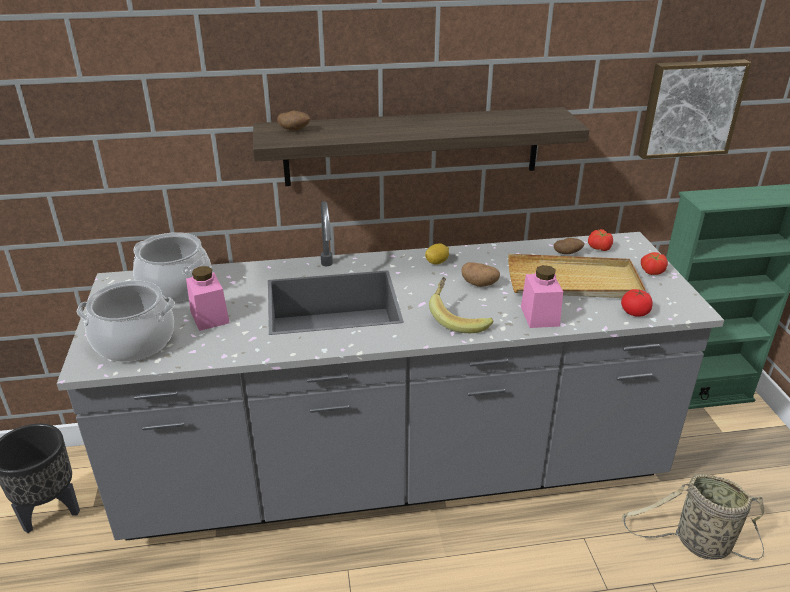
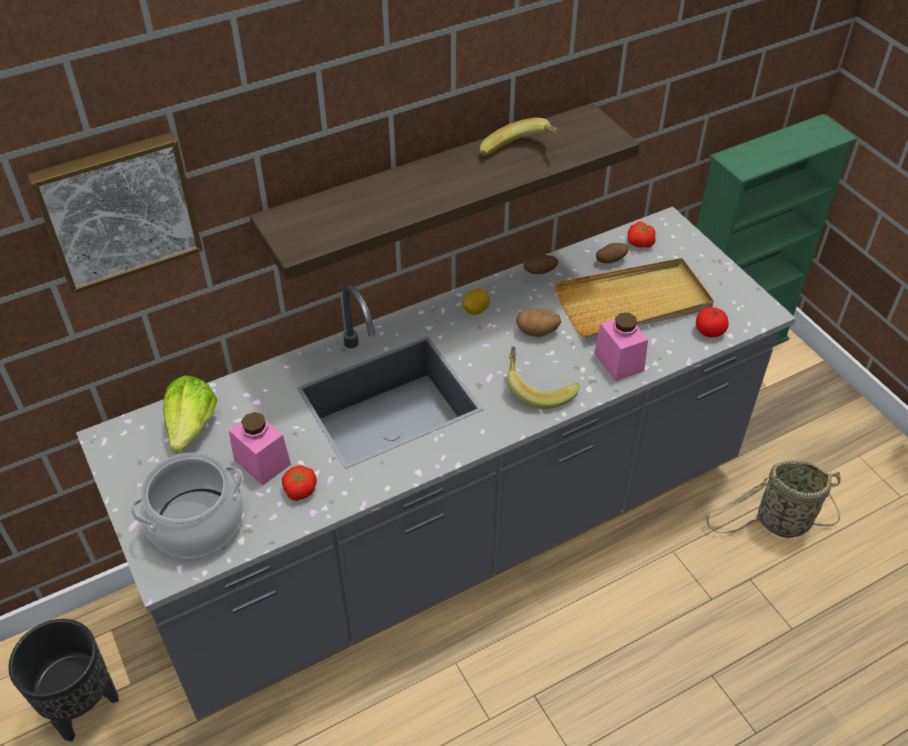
camera: 20 degrees left, 15 degrees up
(176, 286) = (192, 427): cooking pot -> lettuce
(294, 130) = (311, 220): potato -> potato (540, 272)
(483, 122) = (520, 154): none -> banana
(651, 271) = (705, 266): tomato -> tomato (299, 490)
(690, 108) = (720, 68): picture -> picture (118, 210)

